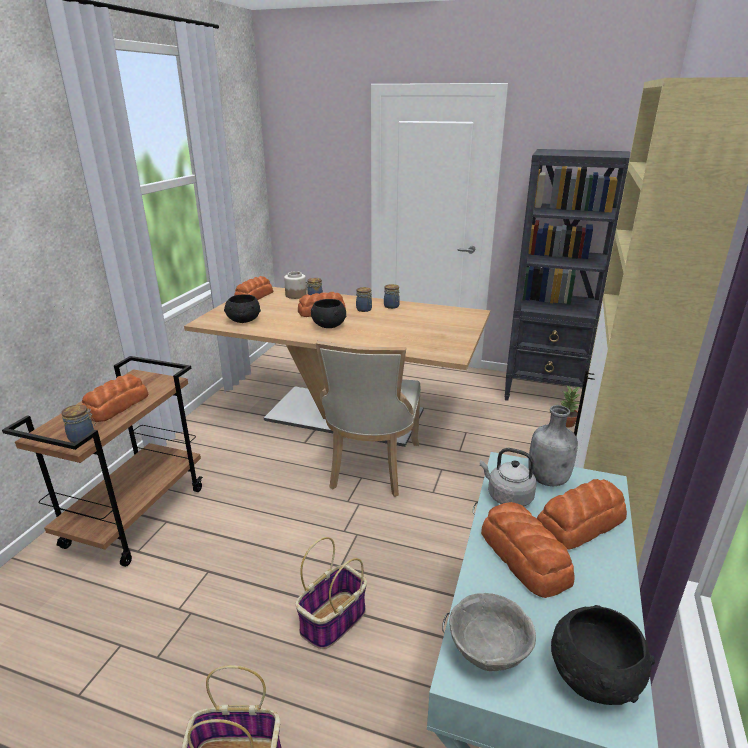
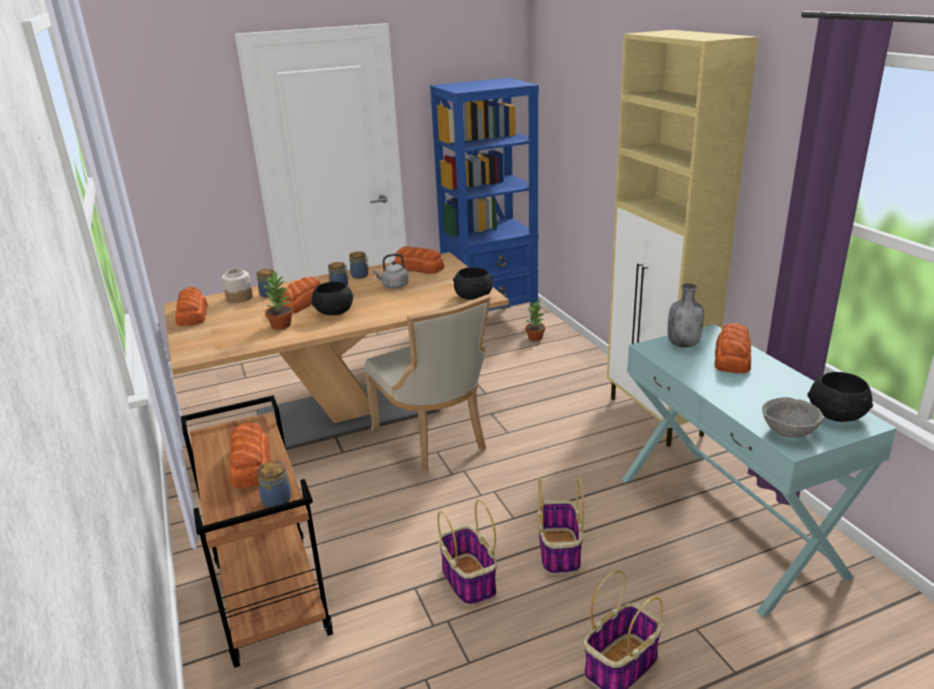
camera: 40 degrees left, 0 degrees up
(243, 320) = (234, 339): black bowl -> black bowl (473, 297)
(244, 592) = (467, 580): none -> basket
(283, 322) = (281, 325): none -> potted plant
(507, 496) = (679, 363): grey kettle -> grey kettle (393, 286)
(525, 558) = (737, 387): bread -> bread (419, 268)
(546, 393) = (491, 320): black bookcase -> blue bookcase

